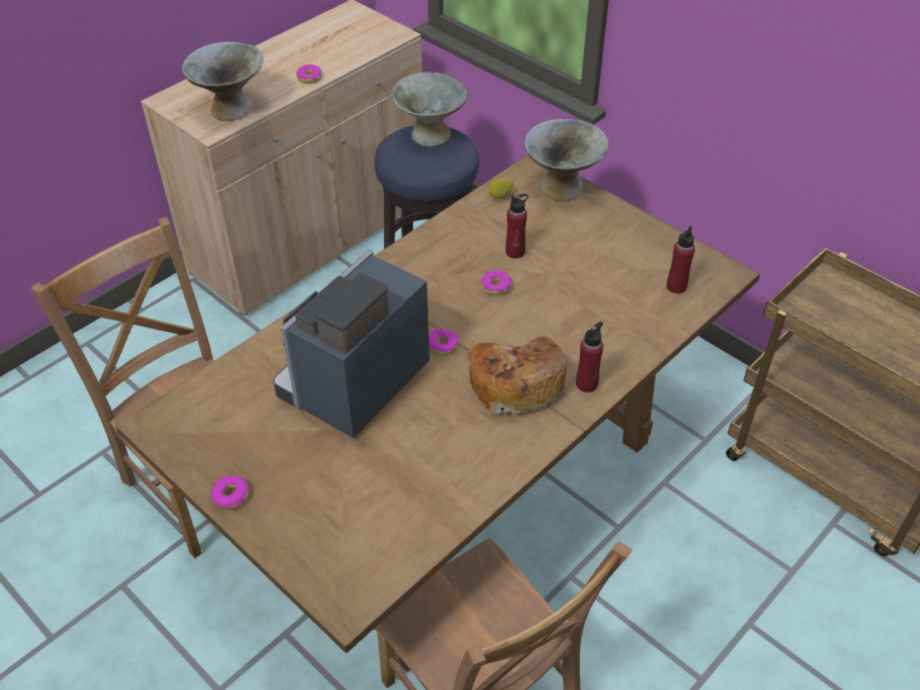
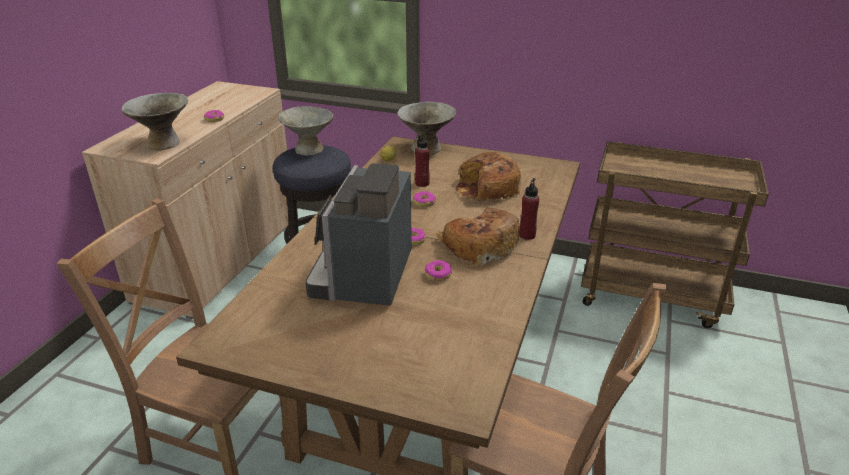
camera: 25 degrees left, 15 degrees down
(231, 496) = (315, 371): donut -> donut (438, 274)
(591, 287) = (486, 189): none -> bread
(676, 286) = (538, 177): red bottle -> none

